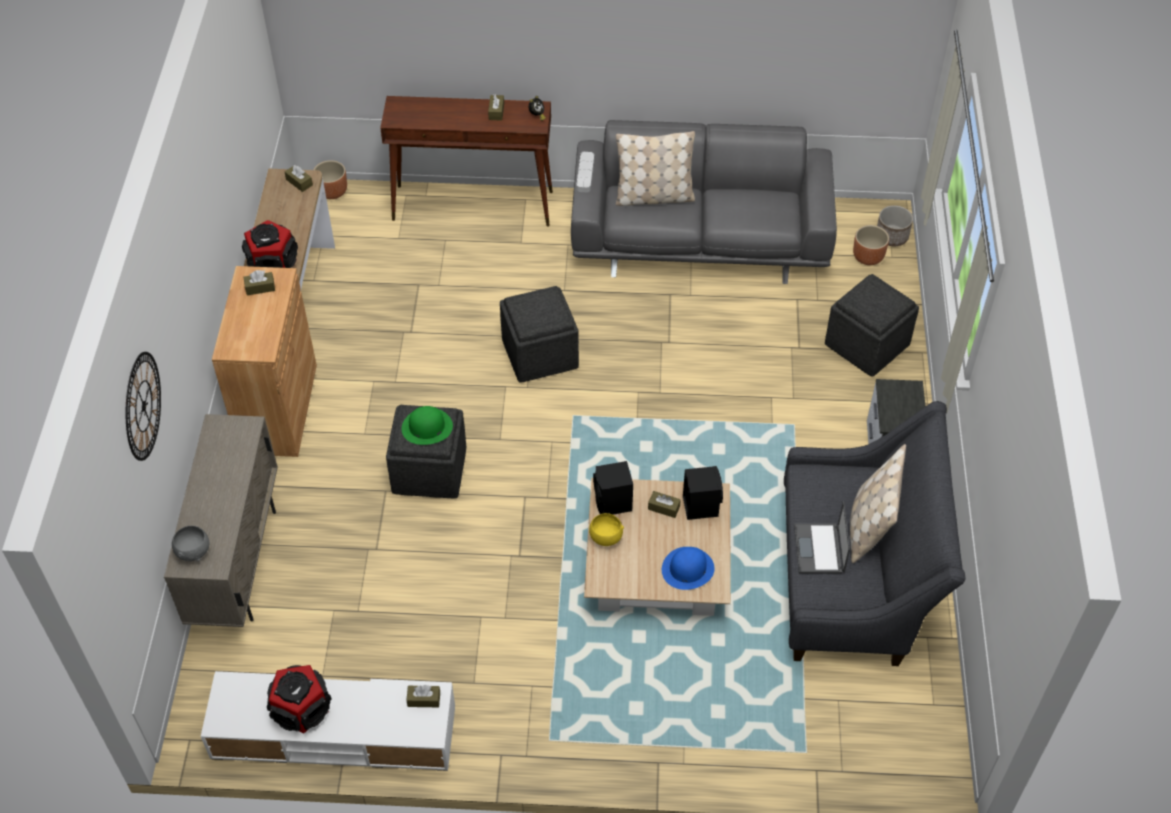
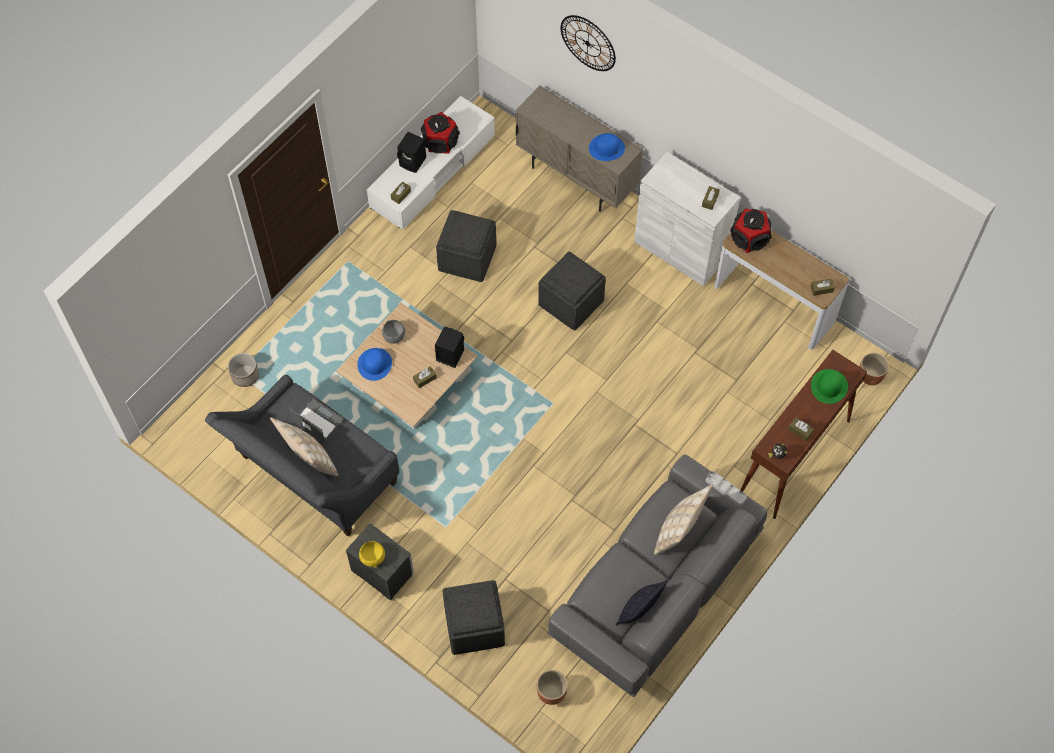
camera: 125 degrees right, 10 degrees up
(194, 551) = (546, 103): grey bowl -> grey bowl (394, 337)
(229, 449) = (606, 148): none -> blue hat
(278, 409) = (680, 249): brown cabinet -> white cabinet
(427, 427) = (571, 278): green hat -> green hat (829, 386)
(540, 353) = (620, 416): grey ottoman -> grey ottoman (467, 258)
(605, 537) = (429, 336): yellow bowl -> yellow bowl (373, 557)
(700, 505) = (410, 399): black speaker -> black speaker (413, 162)
(757, 188) = (639, 611): none -> pillow
(891, 236) = (559, 727): planter -> planter (245, 375)

